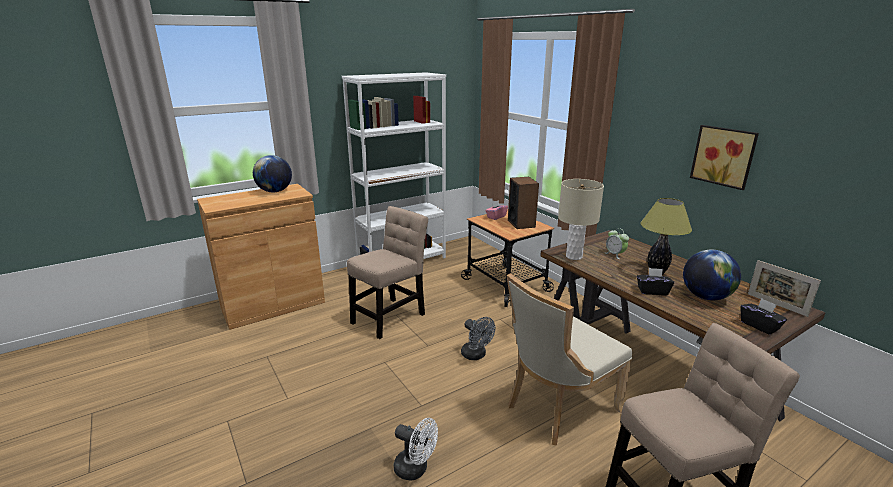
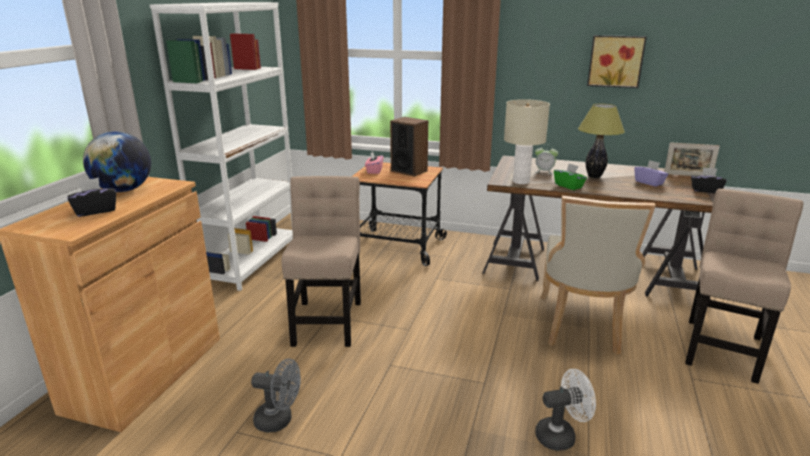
camera: 40 degrees left, 0 degrees up
(476, 355) = (464, 317): grey fan -> grey fan (279, 420)
(609, 273) = (569, 186): none -> green tissue box
(652, 291) = (616, 189): black tissue box -> black tissue box (95, 211)
(705, 297) = (649, 182): globe -> purple tissue box

